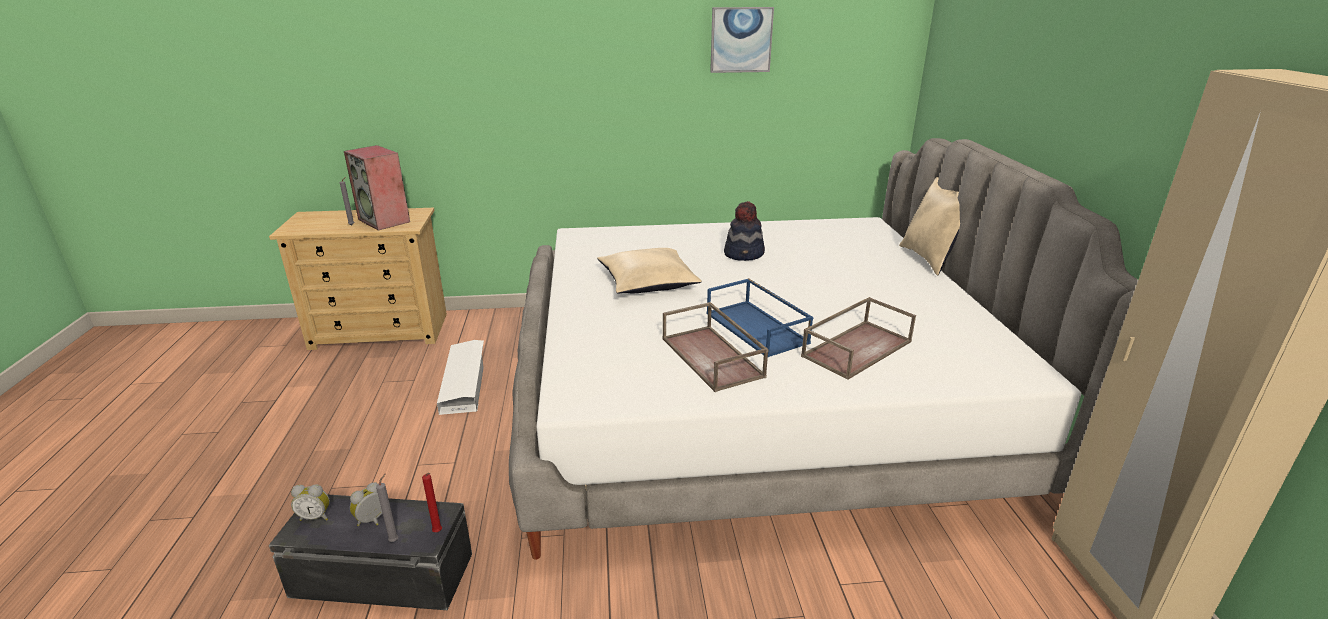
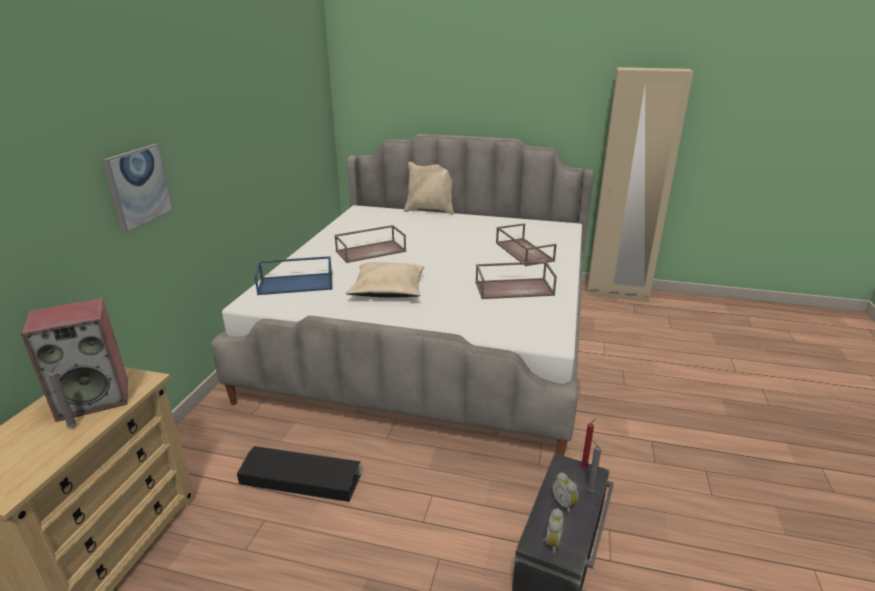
camera: 70 degrees left, 0 degrees up
(464, 382) = (300, 479): white storage box -> black storage box
(741, 40) = (262, 94): picture -> picture (138, 186)
(744, 254) = (371, 251): hat -> brown tray
(758, 328) = (485, 269): blue tray -> blue tray (297, 283)

